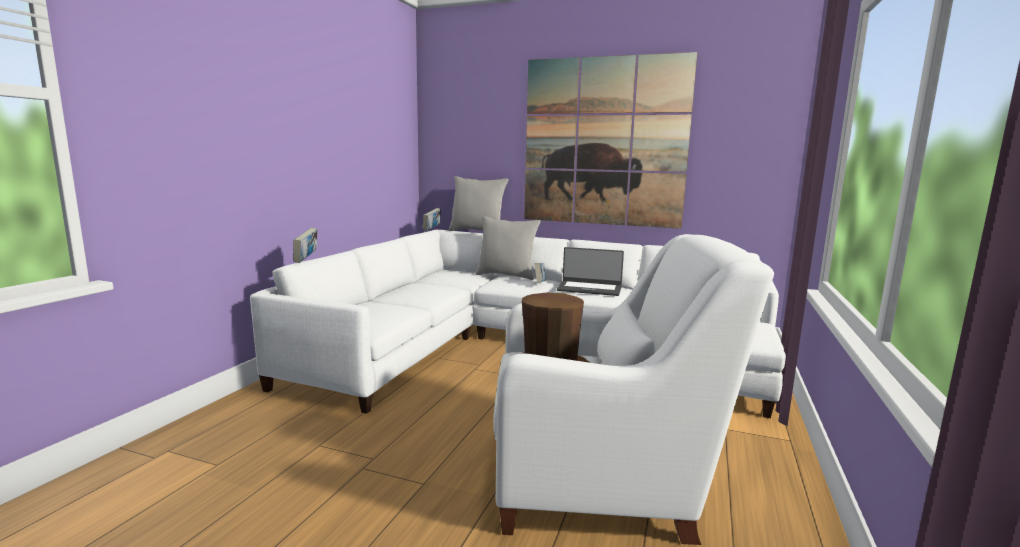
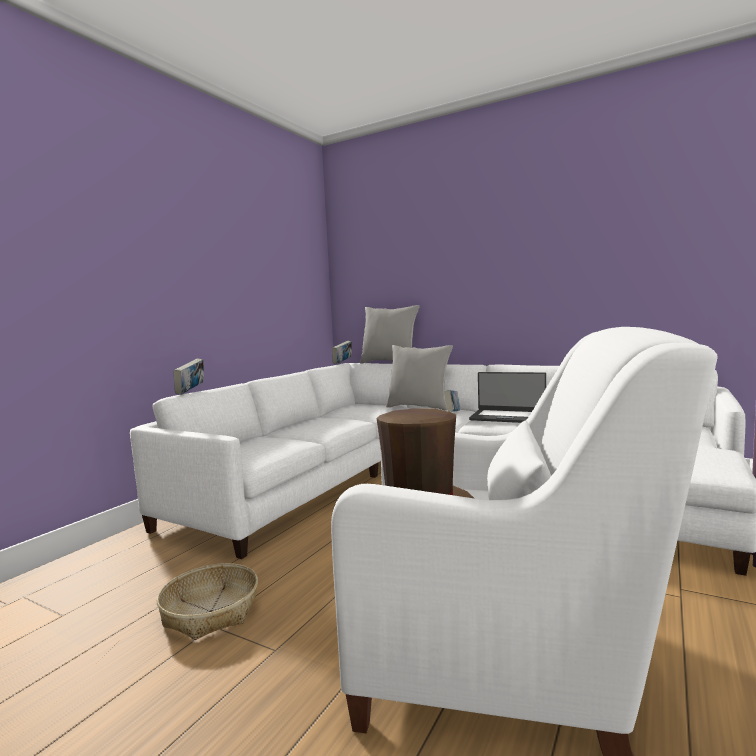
camera: 10 degrees right, 5 degrees down
(356, 457) = (211, 611): none -> basket
(603, 142) = (519, 257): picture -> none

